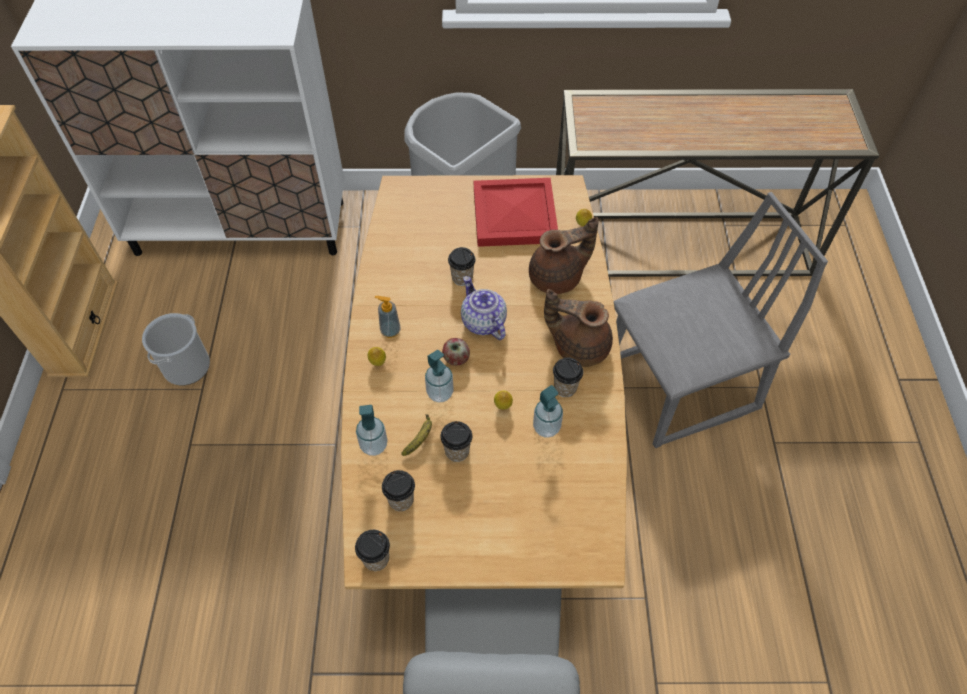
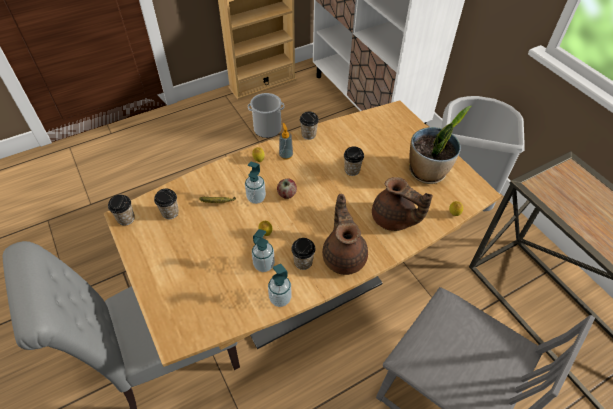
camera: 60 degrees right, 5 degrees down
(374, 445) = (201, 184): soap dispenser -> soap dispenser (280, 298)
(457, 451) = (218, 225): cup -> cup (308, 135)
(482, 322) = (325, 195): teapot -> none
(513, 214) = (427, 172): red tray -> potted plant

